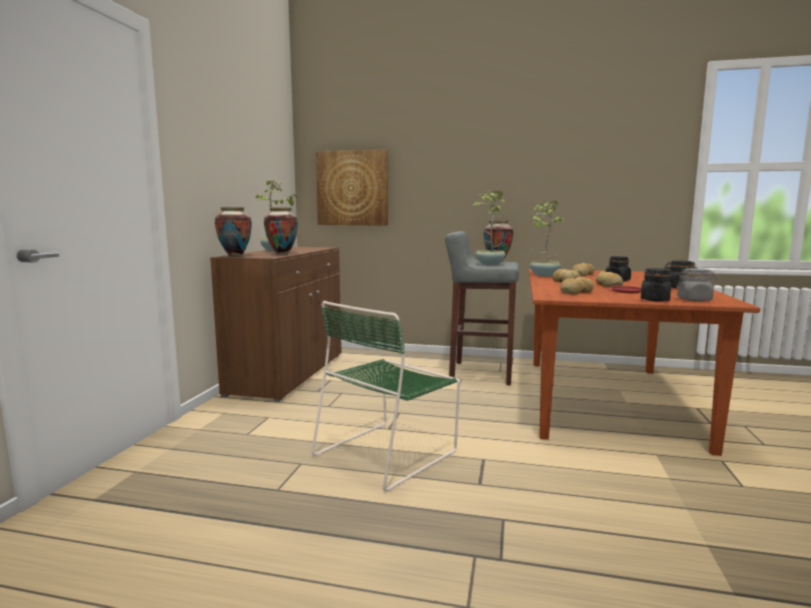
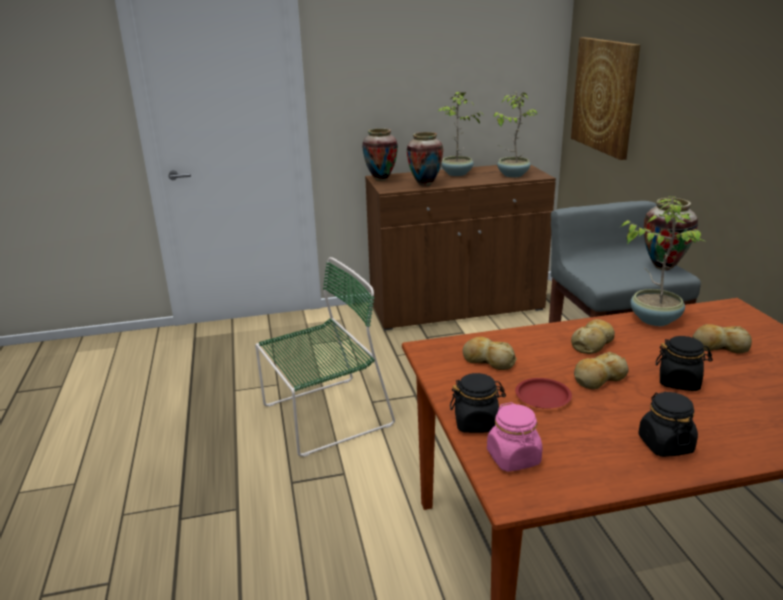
camera: 65 degrees right, 15 degrees up
(388, 452) = (323, 416): green chair -> green chair turned 135 degrees clockwise
(489, 264) = (603, 270): potted plant -> potted plant (512, 175)
(694, 300) = (513, 458): grey jar -> pink jar

